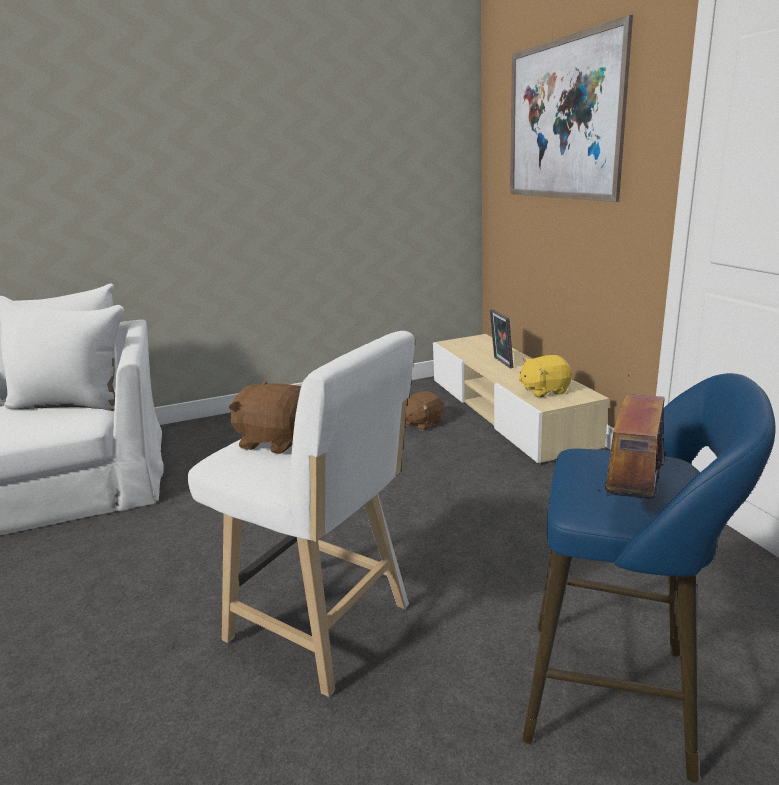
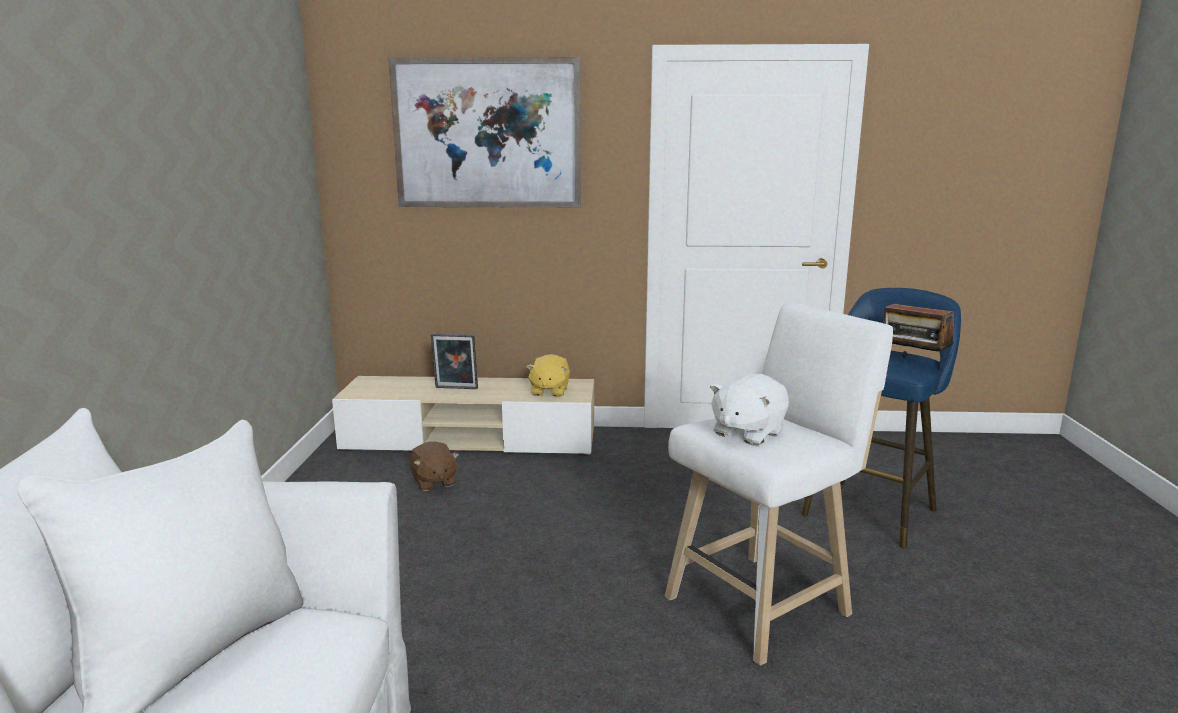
camera: 70 degrees left, 5 degrees down
(275, 440) = (747, 433): brown plush toy -> white plush toy

